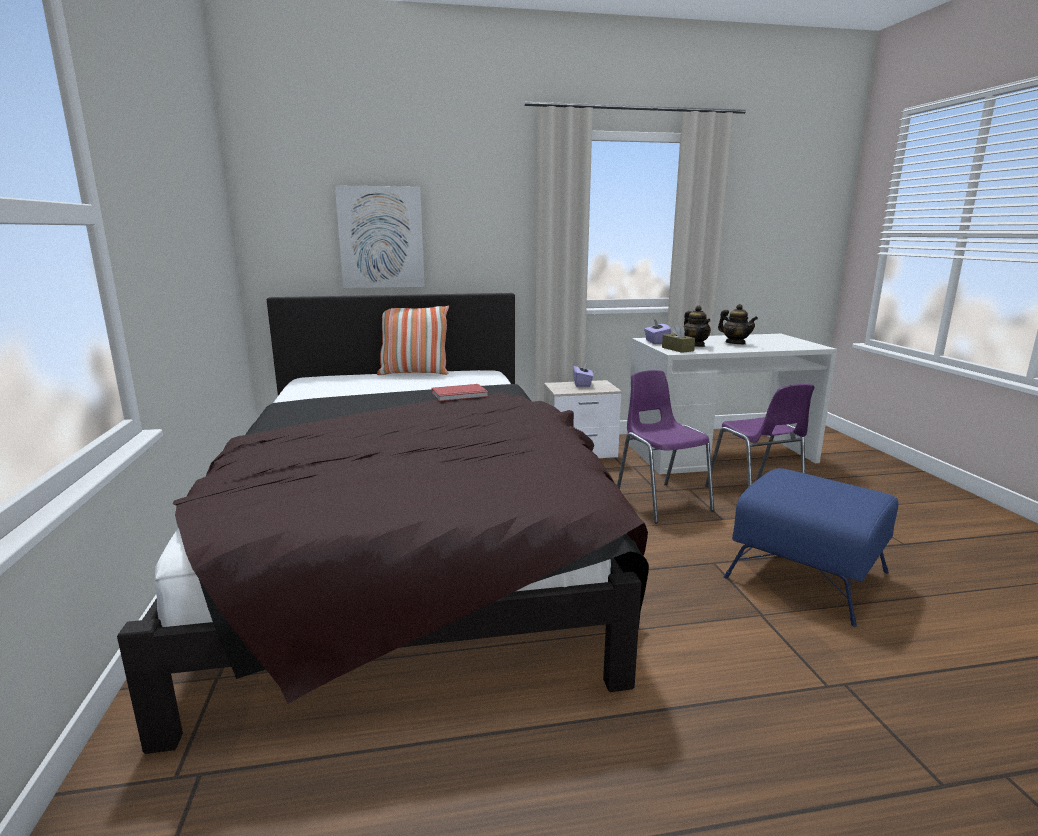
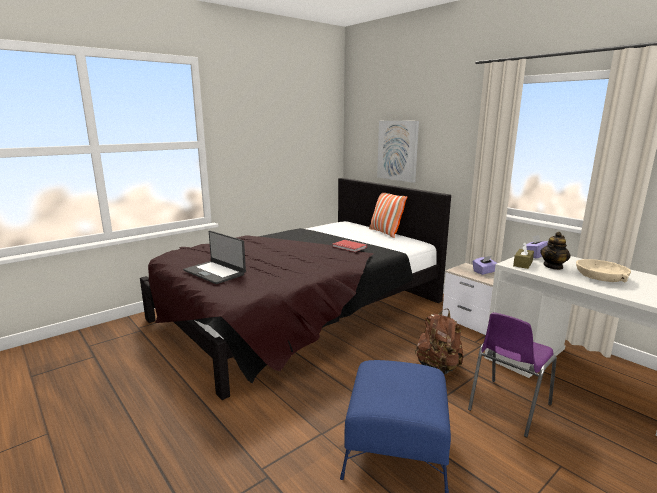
camera: 60 degrees right, 0 degrees up
(435, 490) = (215, 272): none -> laptop
(661, 501) = (438, 367): purple chair -> brown backpack
(735, 343) = (601, 277): teapot -> beige bowl

